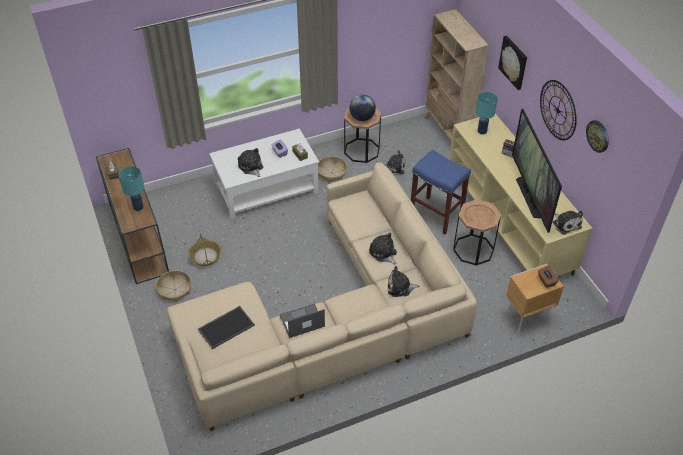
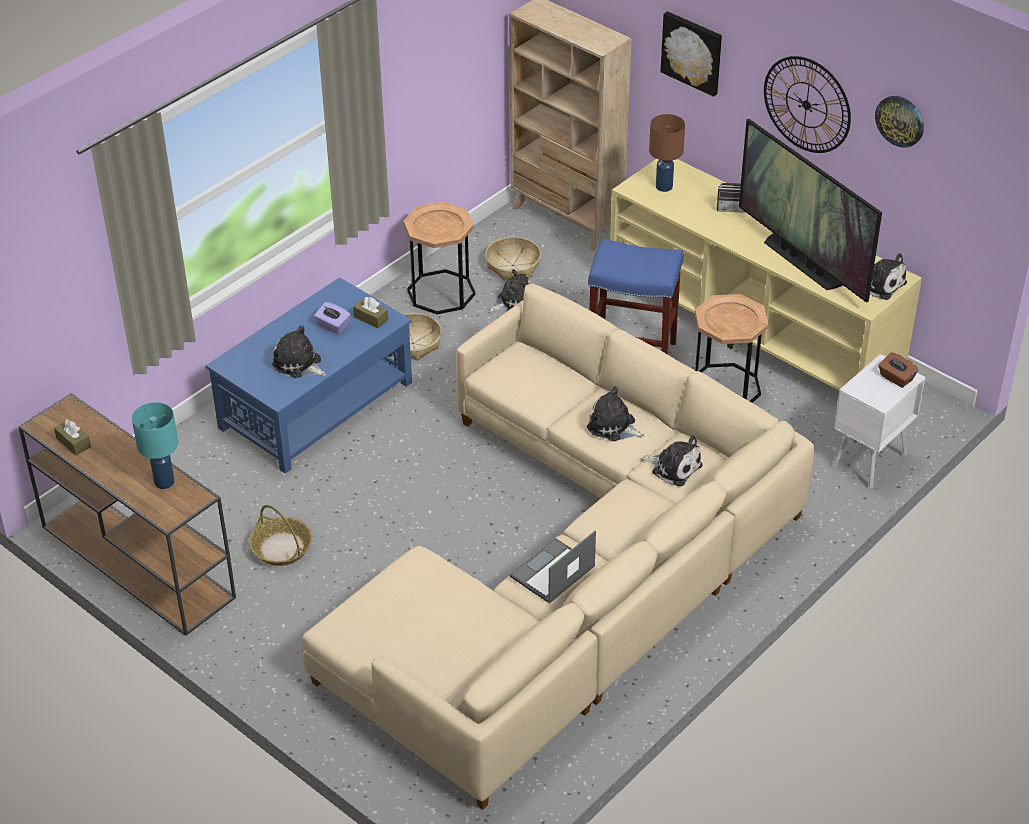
camera: 25 degrees left, 5 degrees down
(175, 289) = (264, 619): basket -> basket (513, 265)
(226, 326) = (433, 624): tray -> none
(266, 189) = (315, 405): white coffee table -> blue coffee table
(362, 118) = (439, 228): globe -> none
(400, 287) = (674, 467): plush toy -> plush toy turned 120 degrees counterclockwise
(482, 131) = (664, 186): turquoise table lamp -> brown table lamp
(525, 319) = (867, 461): brown nightstand -> white nightstand

